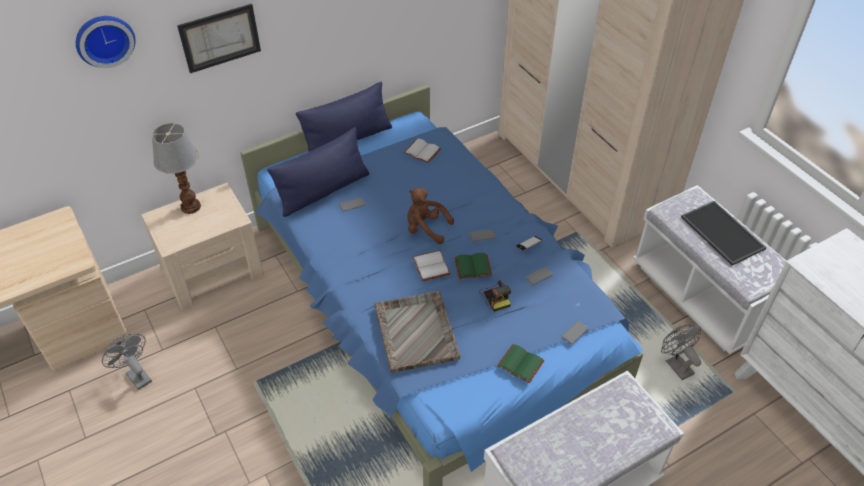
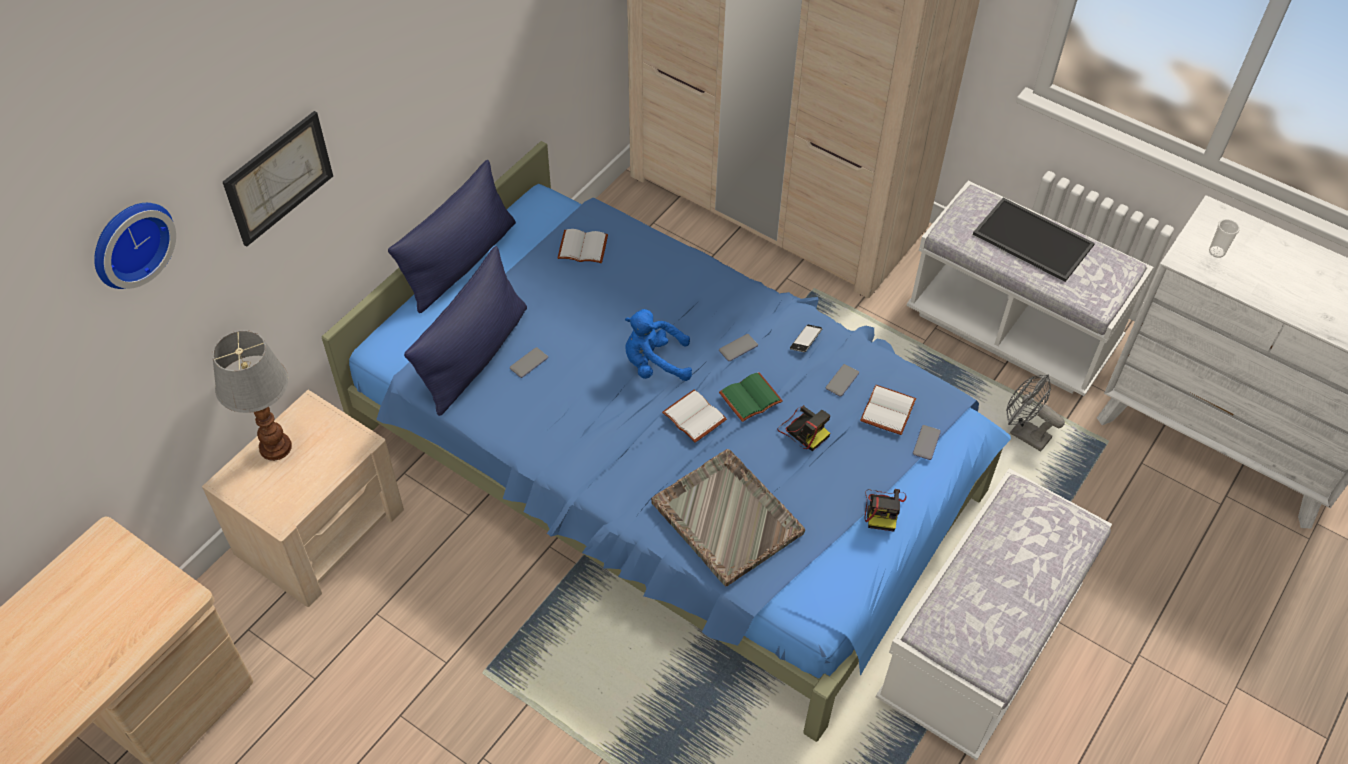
camera: 25 degrees left, 5 degrees up
(136, 375) = (298, 731): grey fan -> none
(426, 228) = (654, 363): brown plush toy -> blue plush toy
(521, 363) = (883, 509): green book -> camera
(559, 305) = (889, 412): none -> white book
(835, 266) = (1216, 252): none -> cup

